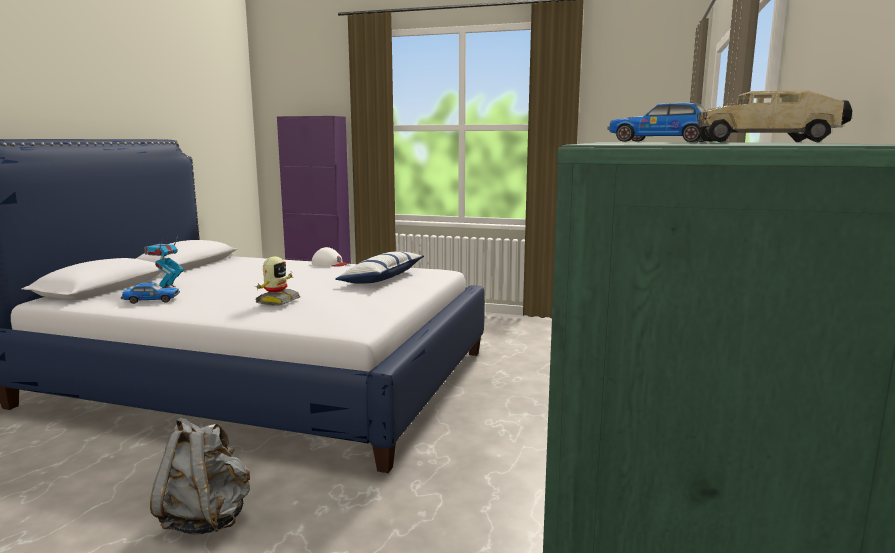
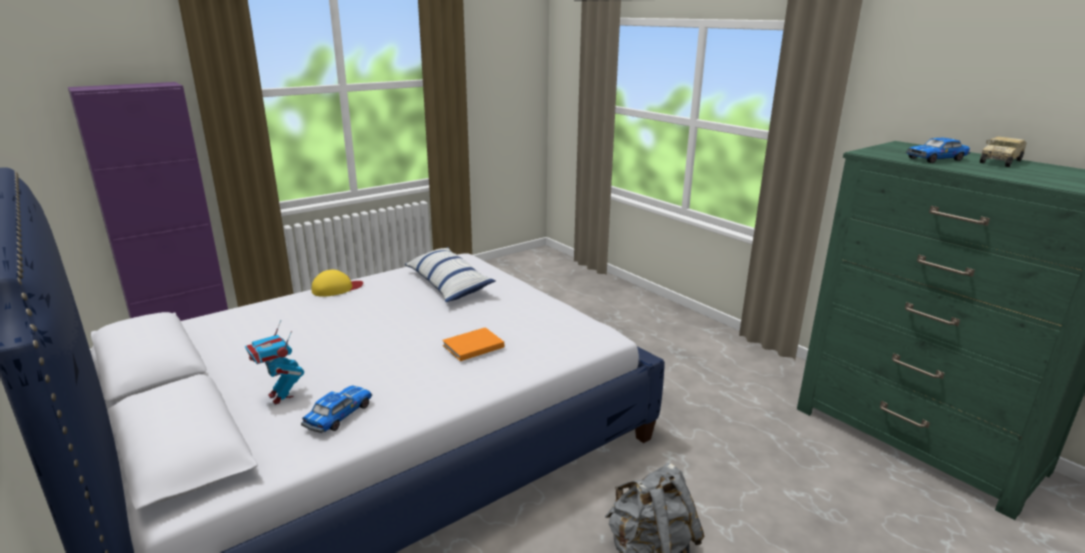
camera: 55 degrees left, 10 degrees up
(277, 301) = (471, 346): toy robot -> orange book
(330, 264) = (336, 288): white cap -> yellow cap

